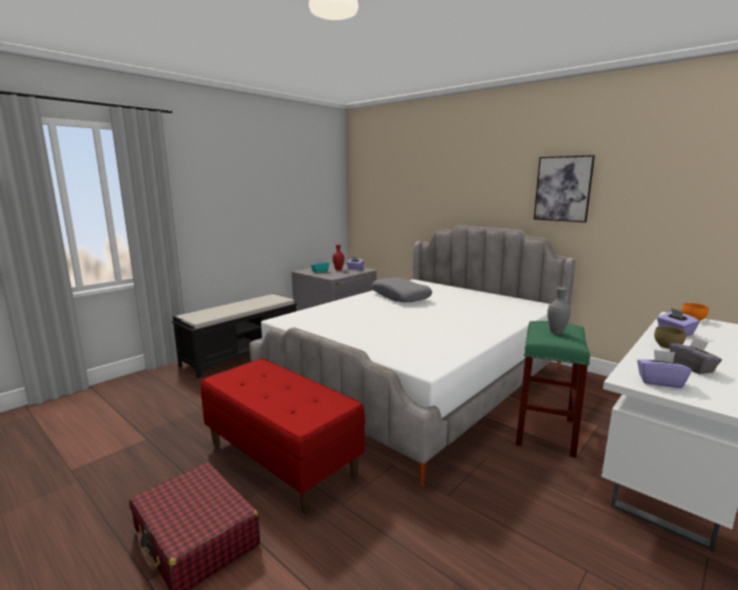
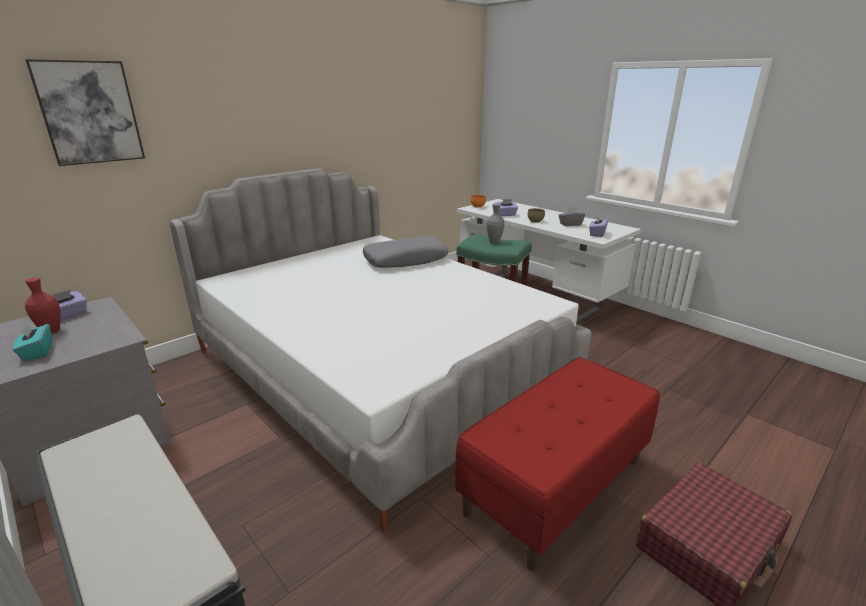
camera: 85 degrees left, 10 degrees up
(400, 297) = (297, 295): grey pillow -> grey pillow (405, 260)
(563, 189) = (344, 115): picture -> picture (89, 113)

